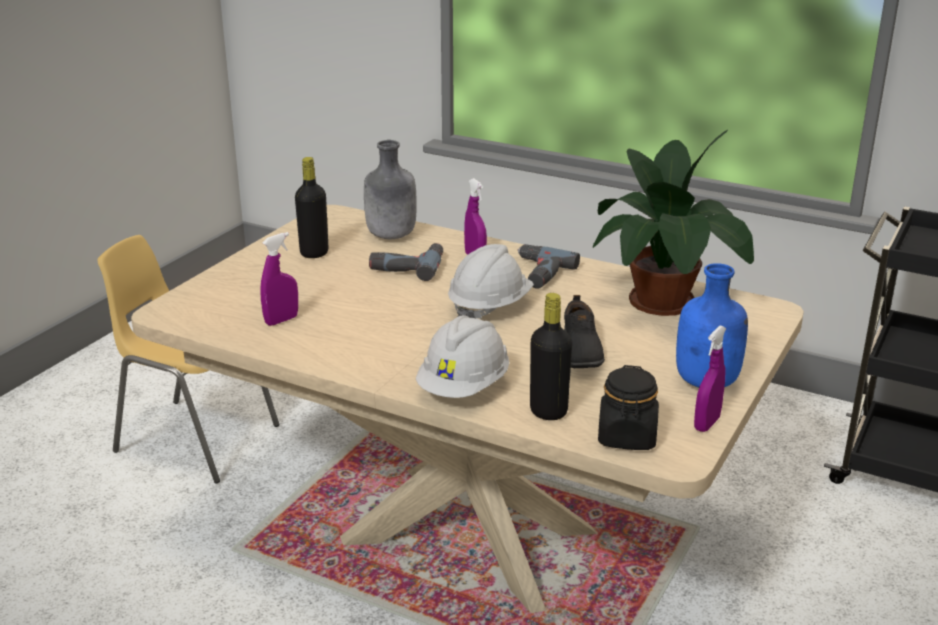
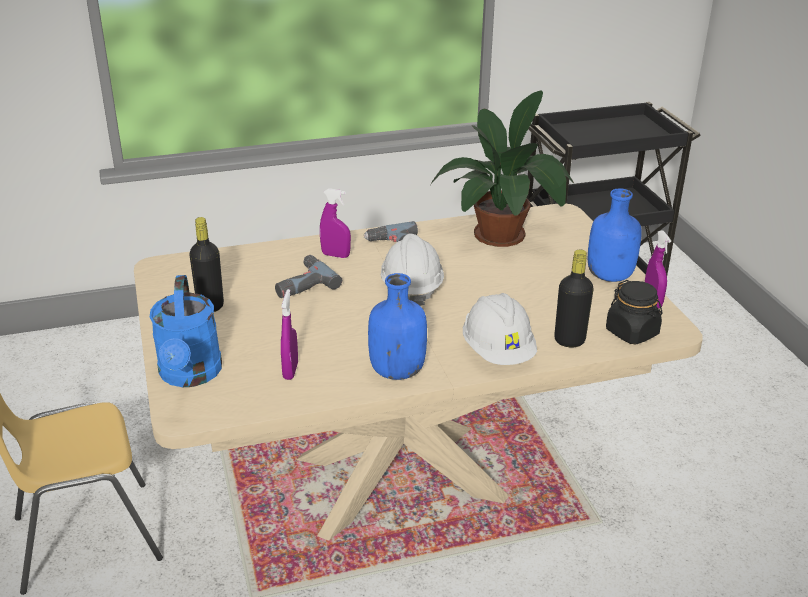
camera: 45 degrees left, 5 degrees up
(214, 291) = (190, 375): none -> blue watering can
(355, 358) = (396, 370): none -> blue bottle
(391, 236) = (244, 265): grey bottle -> none
(580, 351) = (516, 291): black shoe -> none

